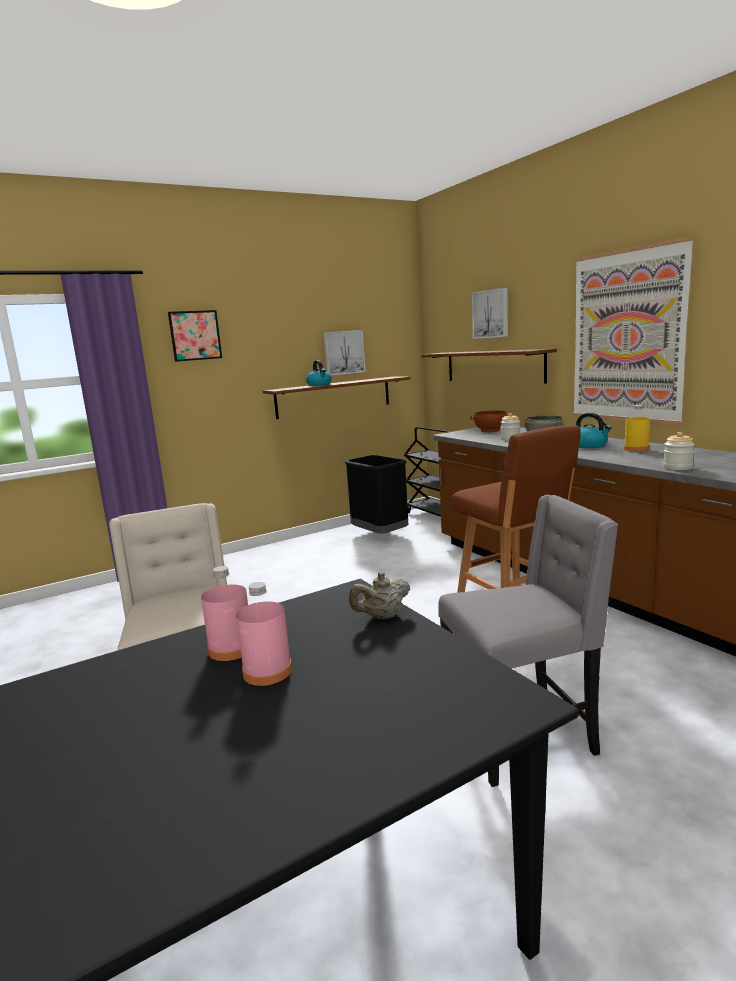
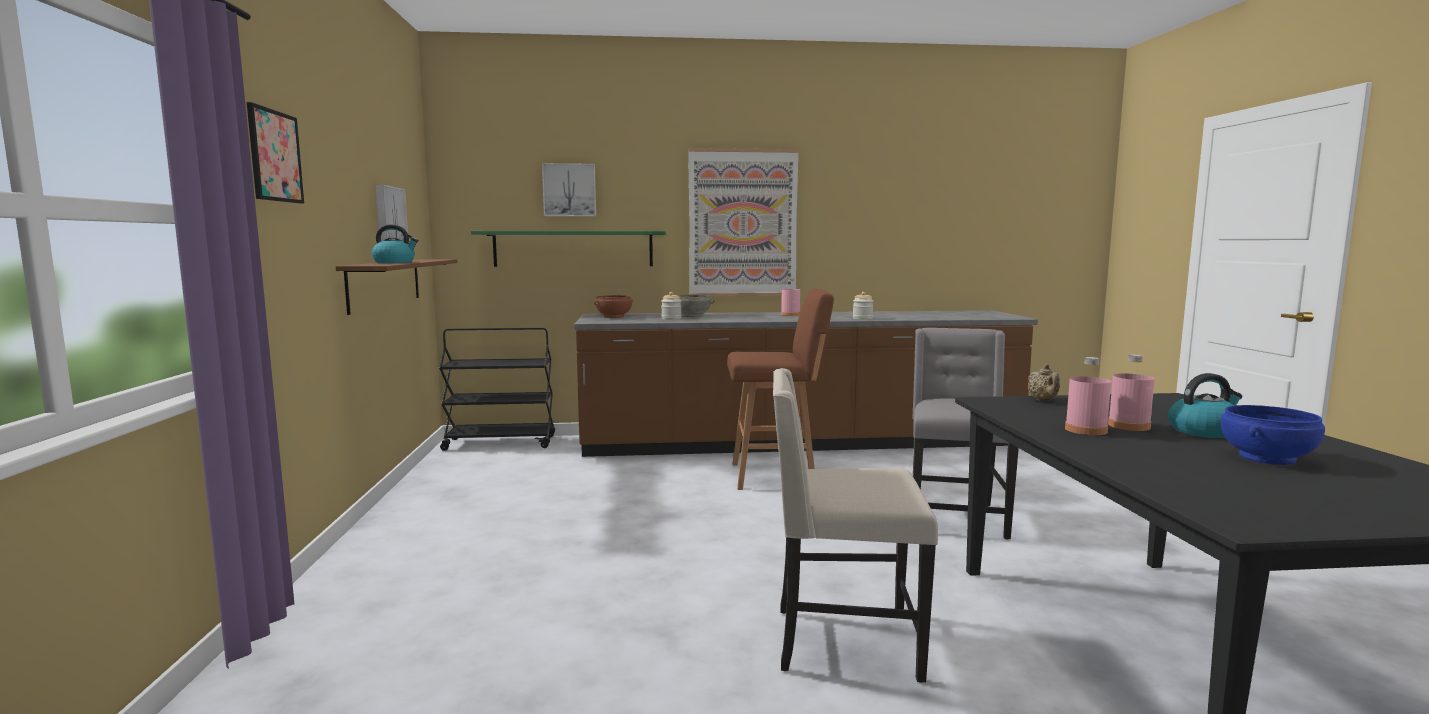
camera: 65 degrees left, 5 degrees down
(120, 768) = (1268, 458): none -> blue bowl
(380, 535) = (484, 474): black trash can -> none
(493, 366) = (573, 248): brown shelf -> green shelf
(590, 445) = (753, 316): kettle -> kettle (1204, 431)
(636, 449) = (790, 315): yellow bottle -> pink bottle

